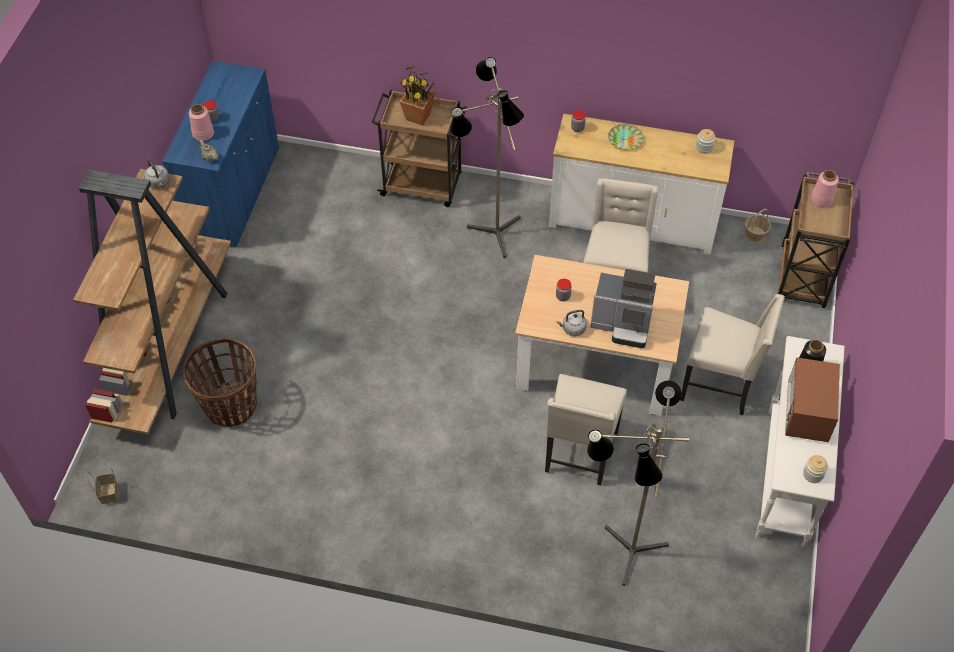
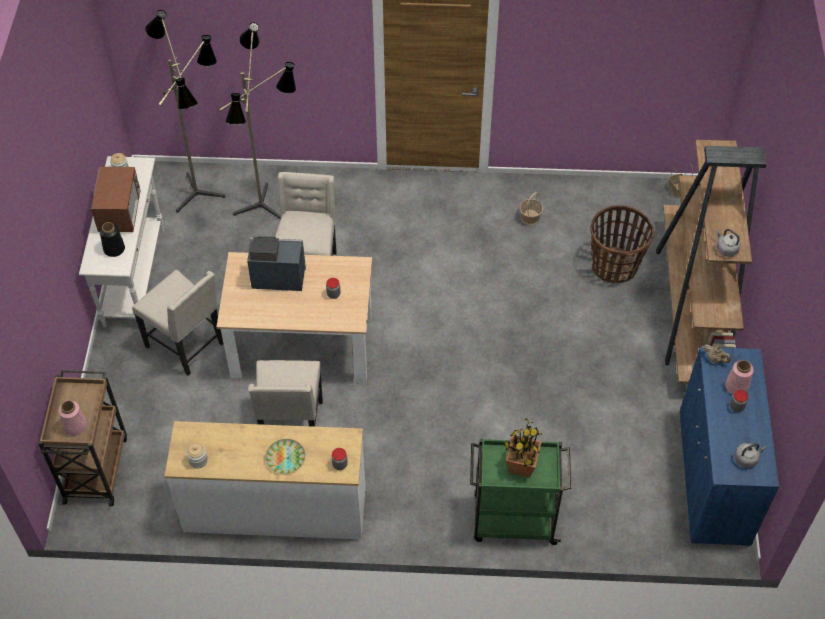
camera: 170 degrees right, 0 degrees up
(423, 185) = (513, 520): brown cart -> green cart
(490, 236) = (425, 467): floor lamp -> floor lamp (202, 192)
(572, 329) = (321, 266): grey kettle -> grey kettle (746, 459)
(720, 385) = (187, 345): beige chair -> beige chair turned 150 degrees counterclockwise
(755, 235) = (141, 512): basket -> basket (530, 218)

